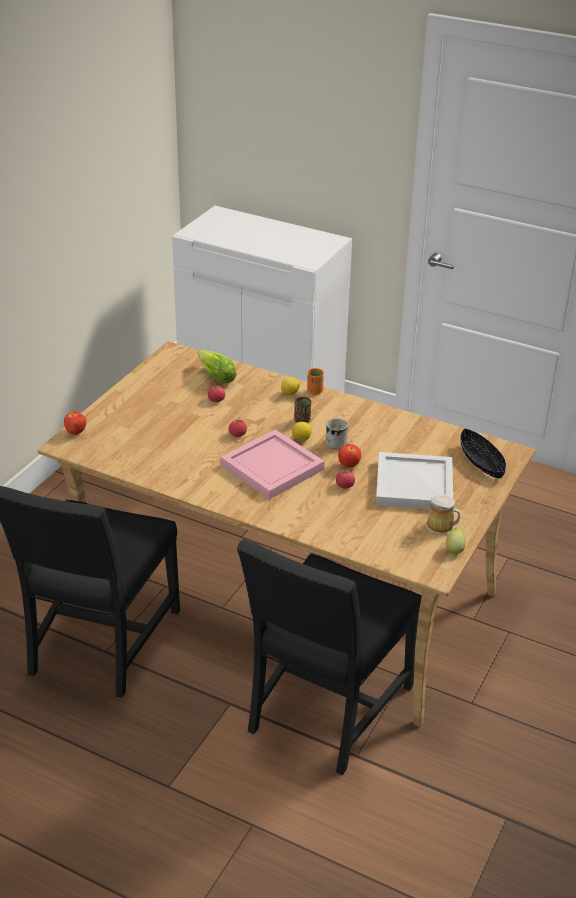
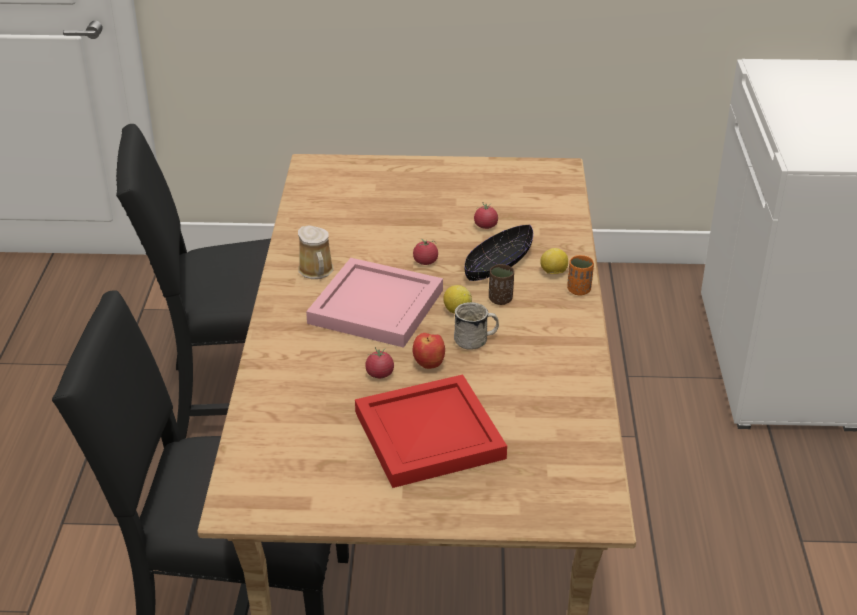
camera: 65 degrees right, 0 degrees up
(76, 433) = (339, 164): apple -> none
(215, 375) = (539, 209): lettuce -> none
(413, 485) = (426, 434): white tray -> red tray
(442, 527) = (346, 487): mug -> mug (316, 271)
(454, 549) = (299, 513): lemon -> none
(481, 462) = (541, 489): black bowl -> black bowl (498, 264)

